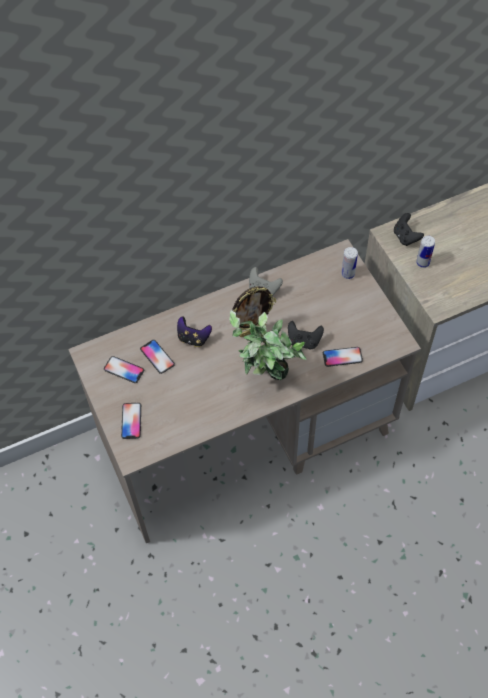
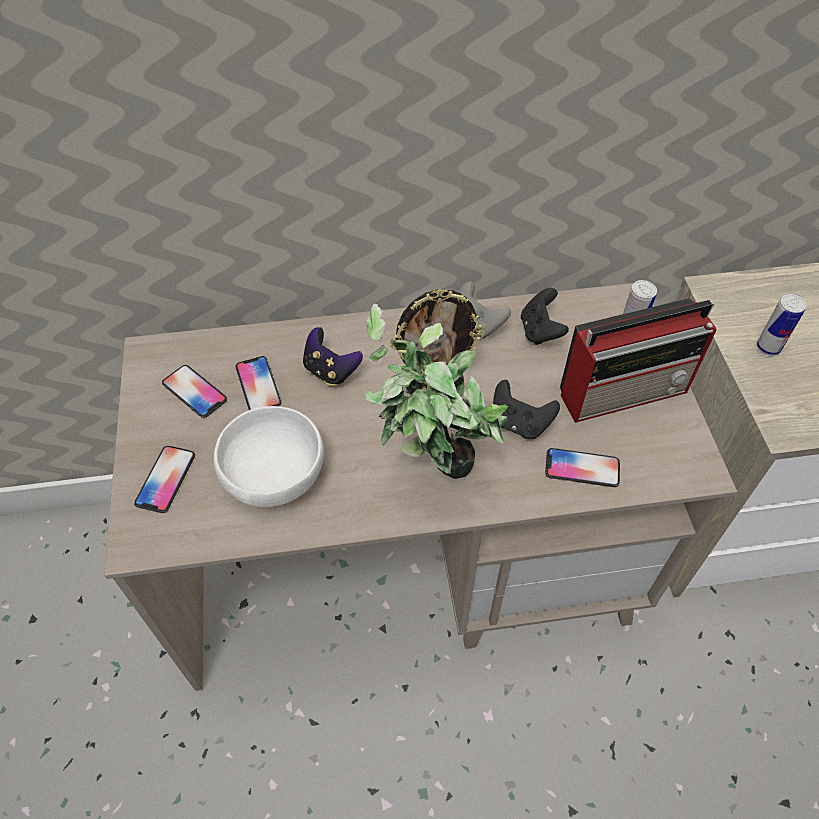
camera: 15 degrees right, 5 degrees down
(187, 402) = (276, 474): none -> white bowl
(354, 308) = (625, 391): none -> radio
(405, 237) = (745, 301): black game controller -> black game controller (540, 331)

